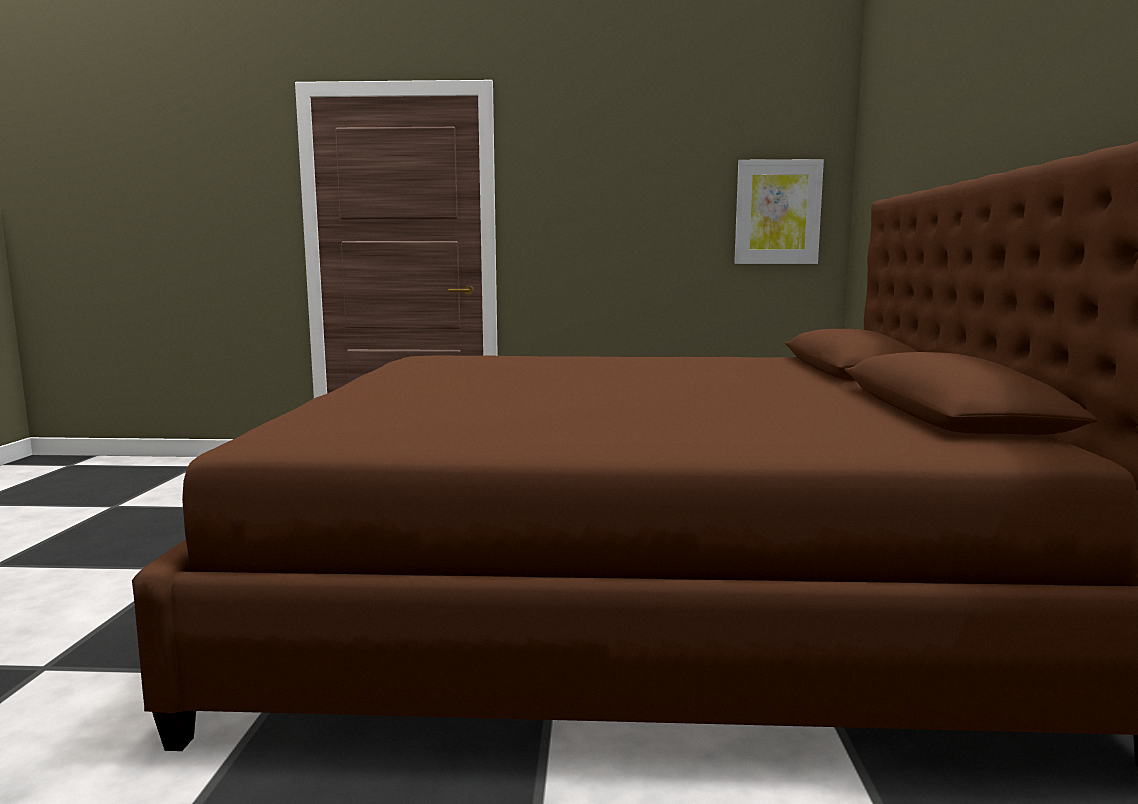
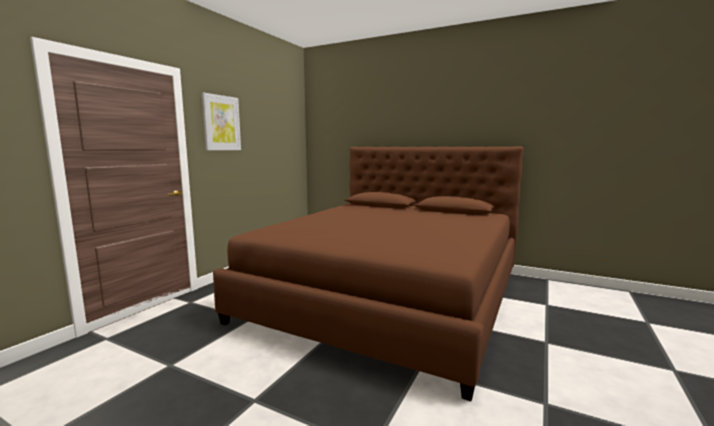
camera: 65 degrees left, 0 degrees up
(777, 212) = (289, 147): picture -> picture (221, 123)

